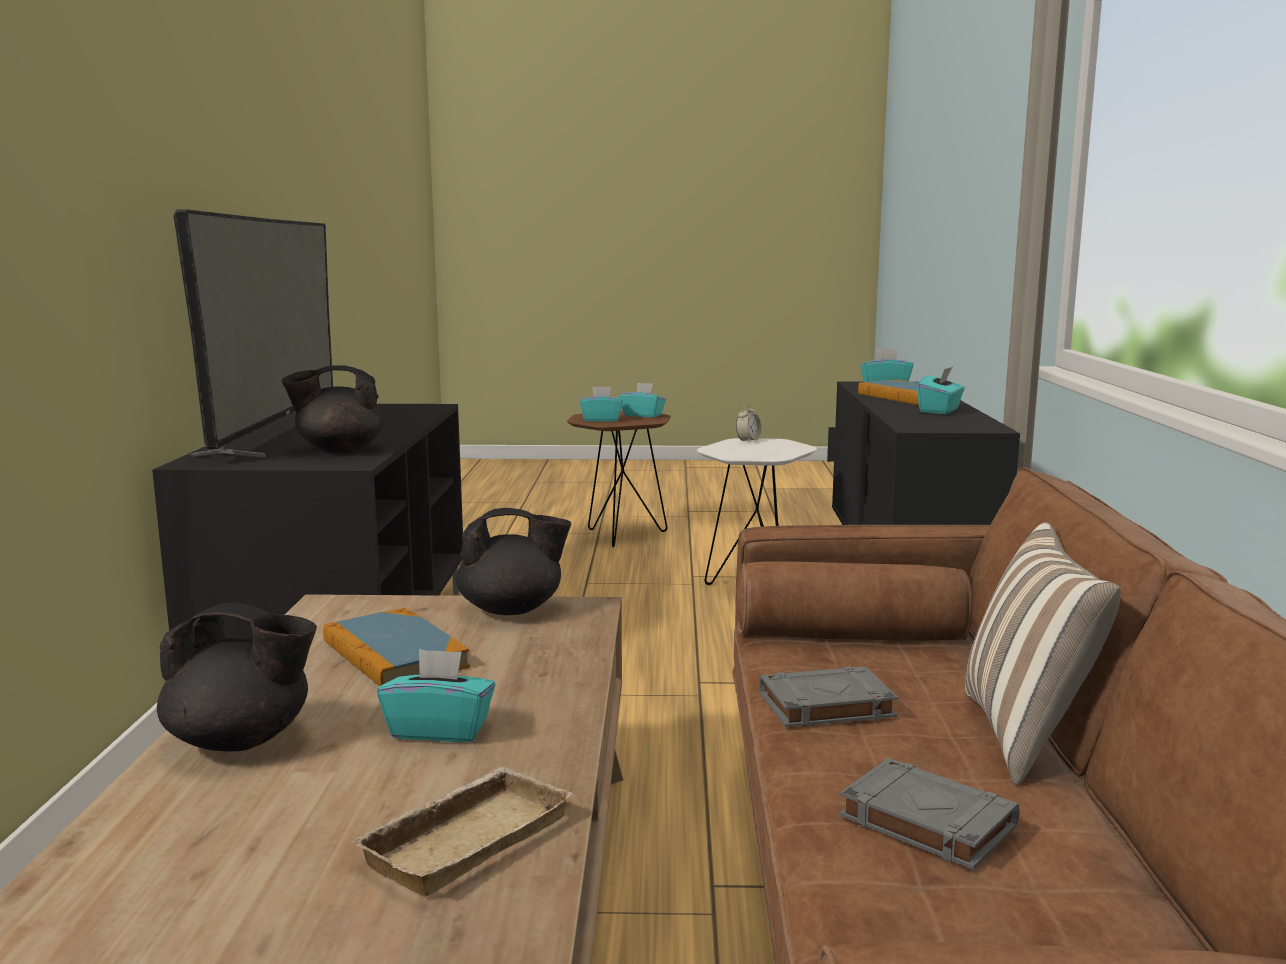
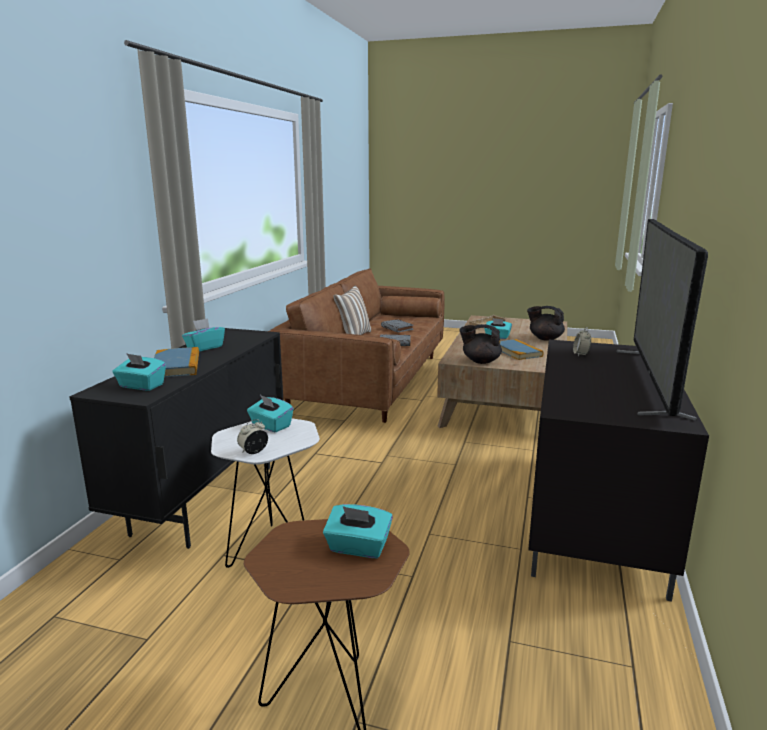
camera: 165 degrees left, 5 degrees up
(339, 450) = (580, 354): black teapot -> alarm clock
(643, 415) = (285, 562): turquoise tissue box -> turquoise tissue box (270, 426)

